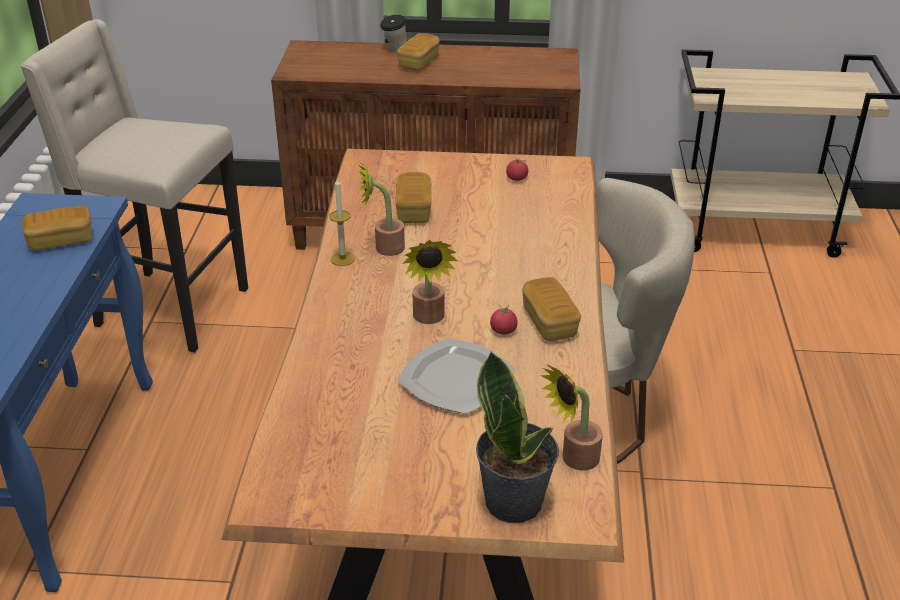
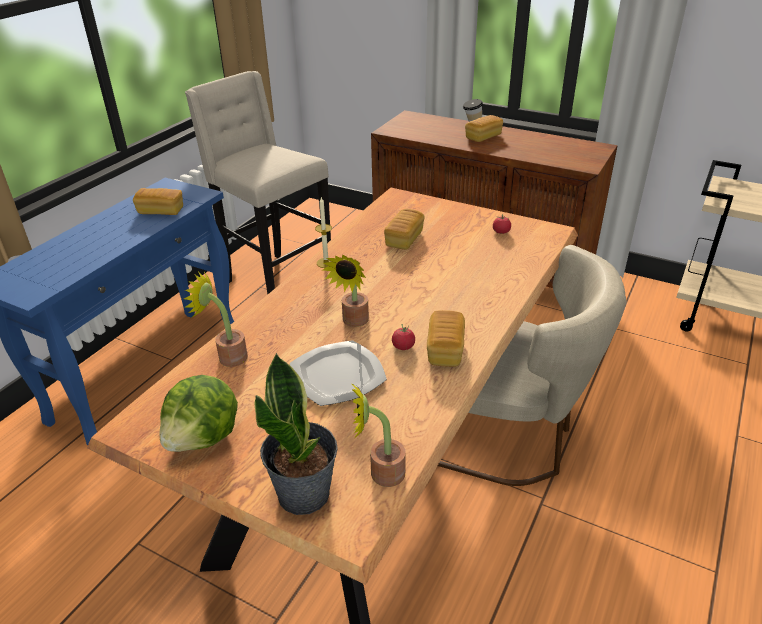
camera: 25 degrees right, 0 degrees up
(363, 483) = (205, 438): none -> lettuce
(383, 248) = (361, 262): potted plant -> potted plant (227, 356)

